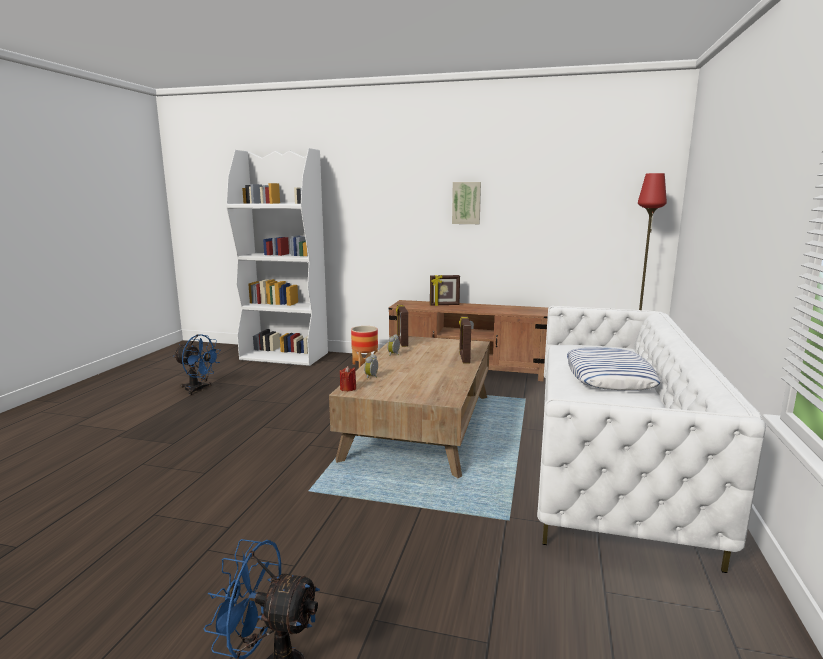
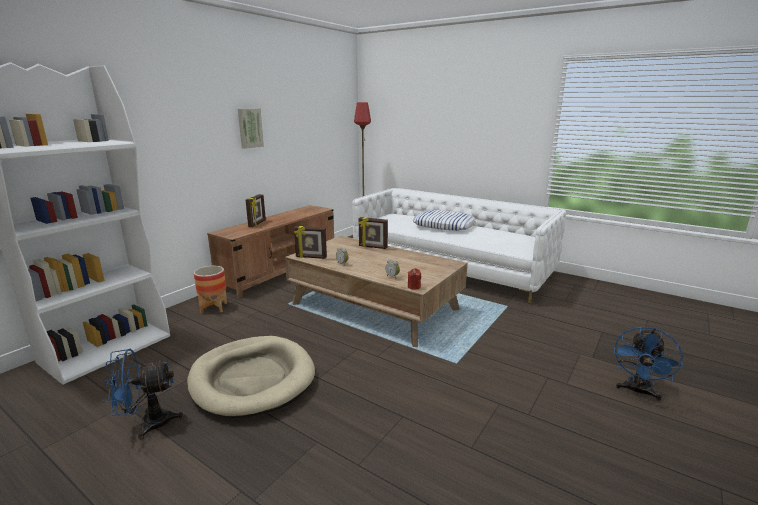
camera: 70 degrees left, 5 degrees up
(198, 389) = (148, 423): blue fan -> blue fan turned 150 degrees counterclockwise
(255, 404) = (252, 379): none -> beige dog bed

